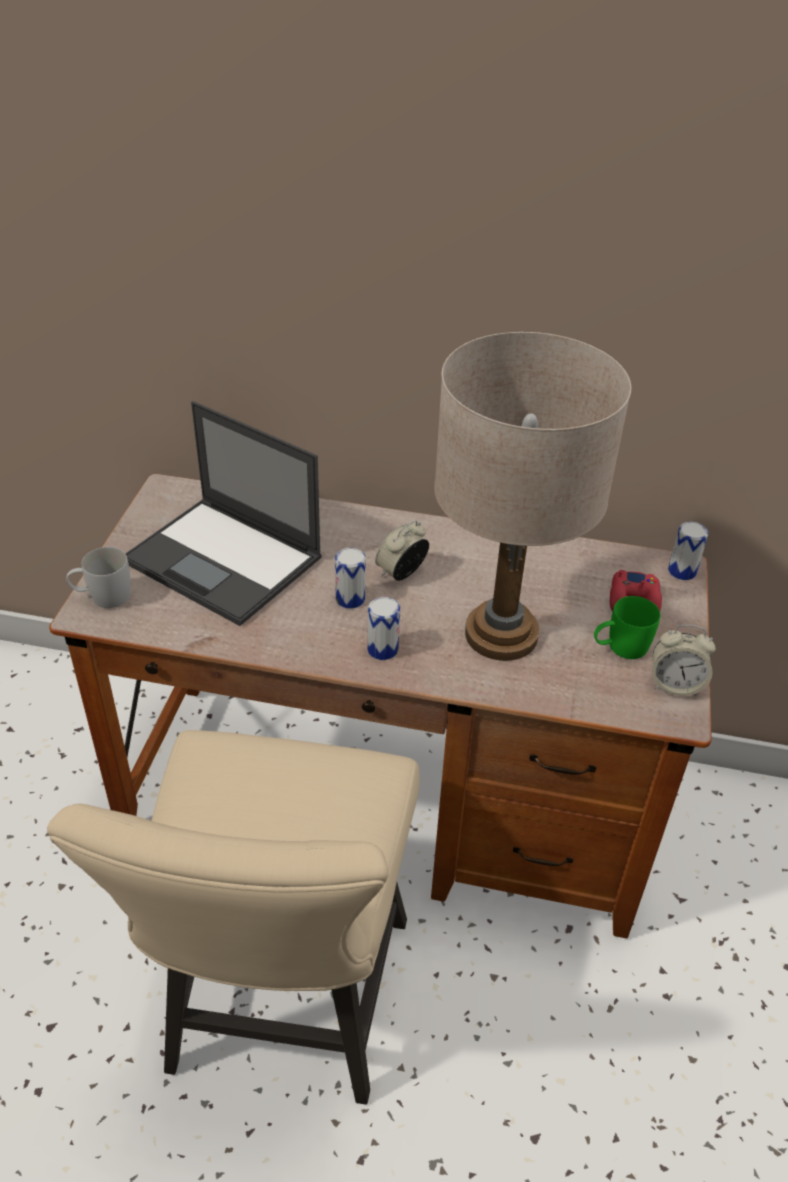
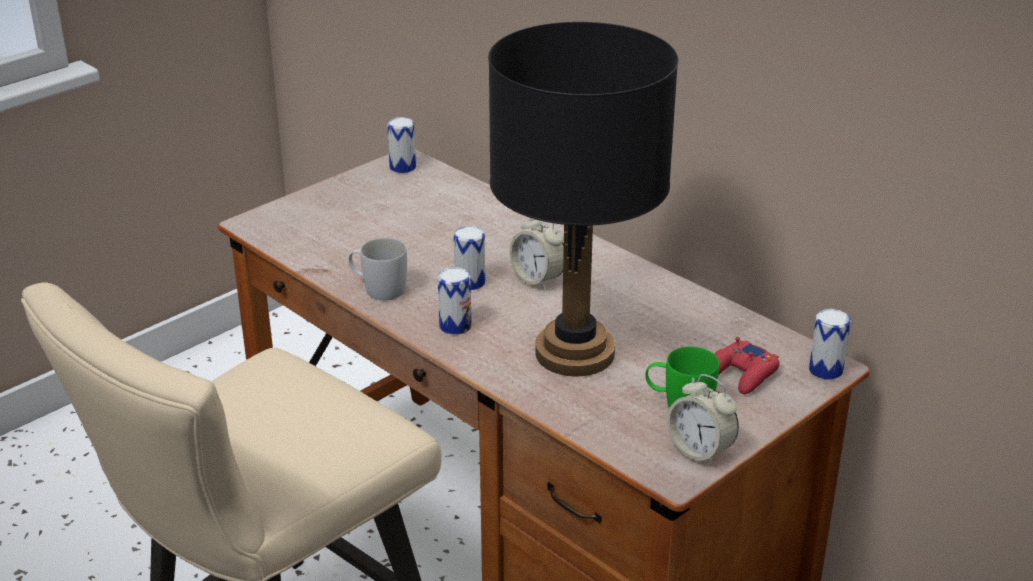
camera: 35 degrees right, 10 degrees down
(102, 597) = (276, 216): white mug -> white mug (378, 288)
(170, 498) = (402, 167): none -> can
(225, 560) = (397, 223): laptop -> none
(401, 573) = (537, 279): alarm clock -> alarm clock turned 120 degrees counterclockwise
(502, 634) = (575, 353): beige table lamp -> black table lamp

